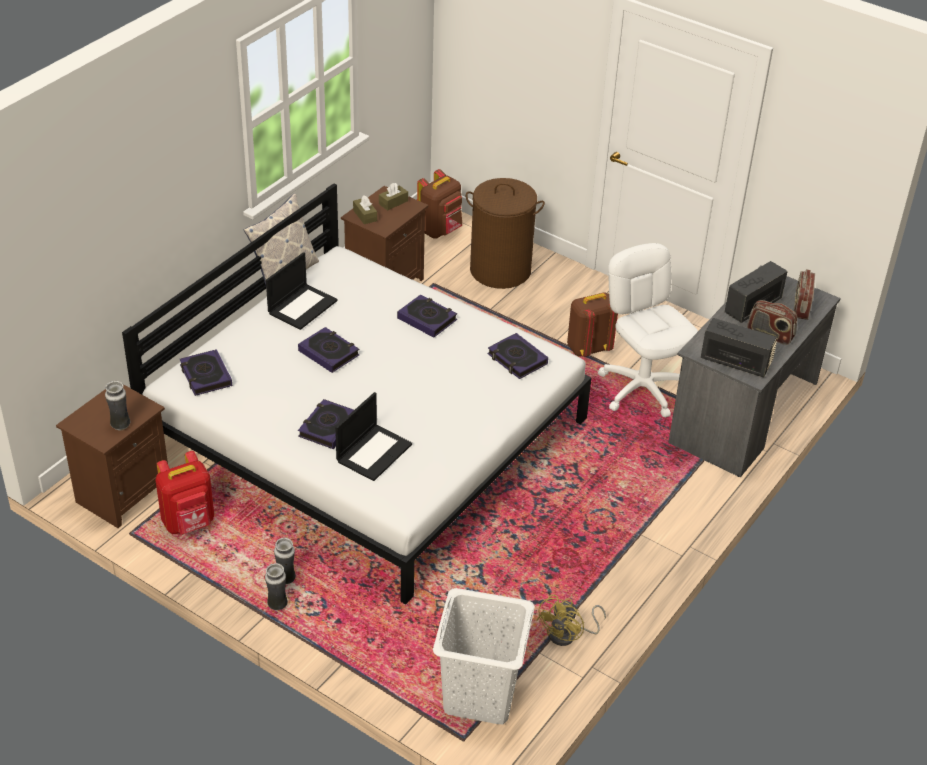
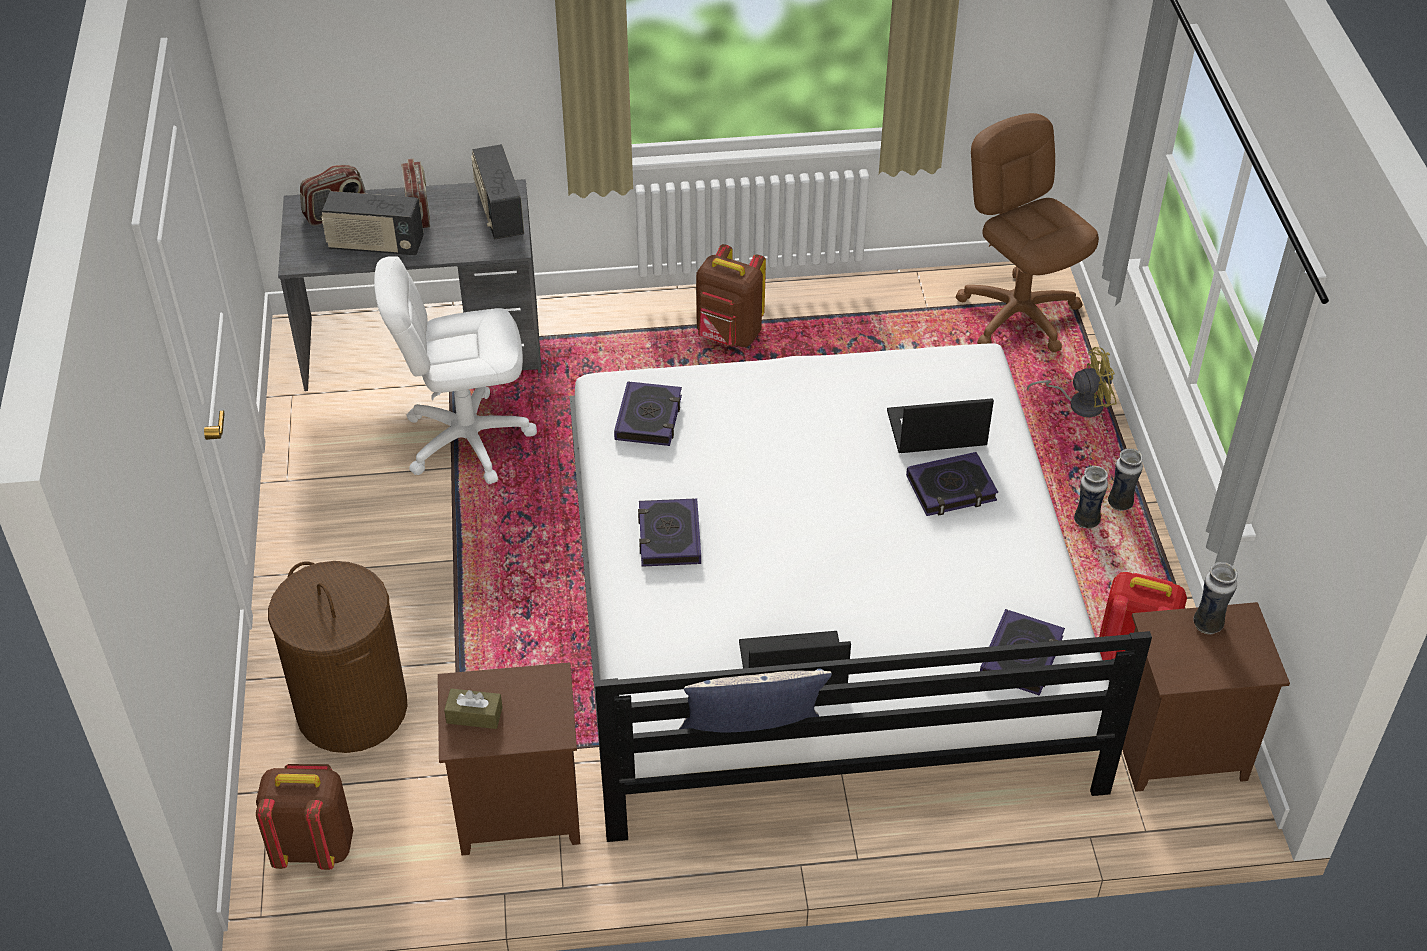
camera: 130 degrees left, 5 degrees up
(329, 353) = (841, 576): book -> none
(365, 215) = (542, 722): brown tissue box -> none
(480, 695) = (1018, 315): white laundry basket -> brown office chair
(568, 635) = (884, 303): yellow fan -> yellow fan (1079, 403)
(588, 348) = (438, 523): brown backpack -> brown backpack (729, 335)
(642, 388) = (467, 439): white office chair -> white office chair turned 60 degrees clockwise

